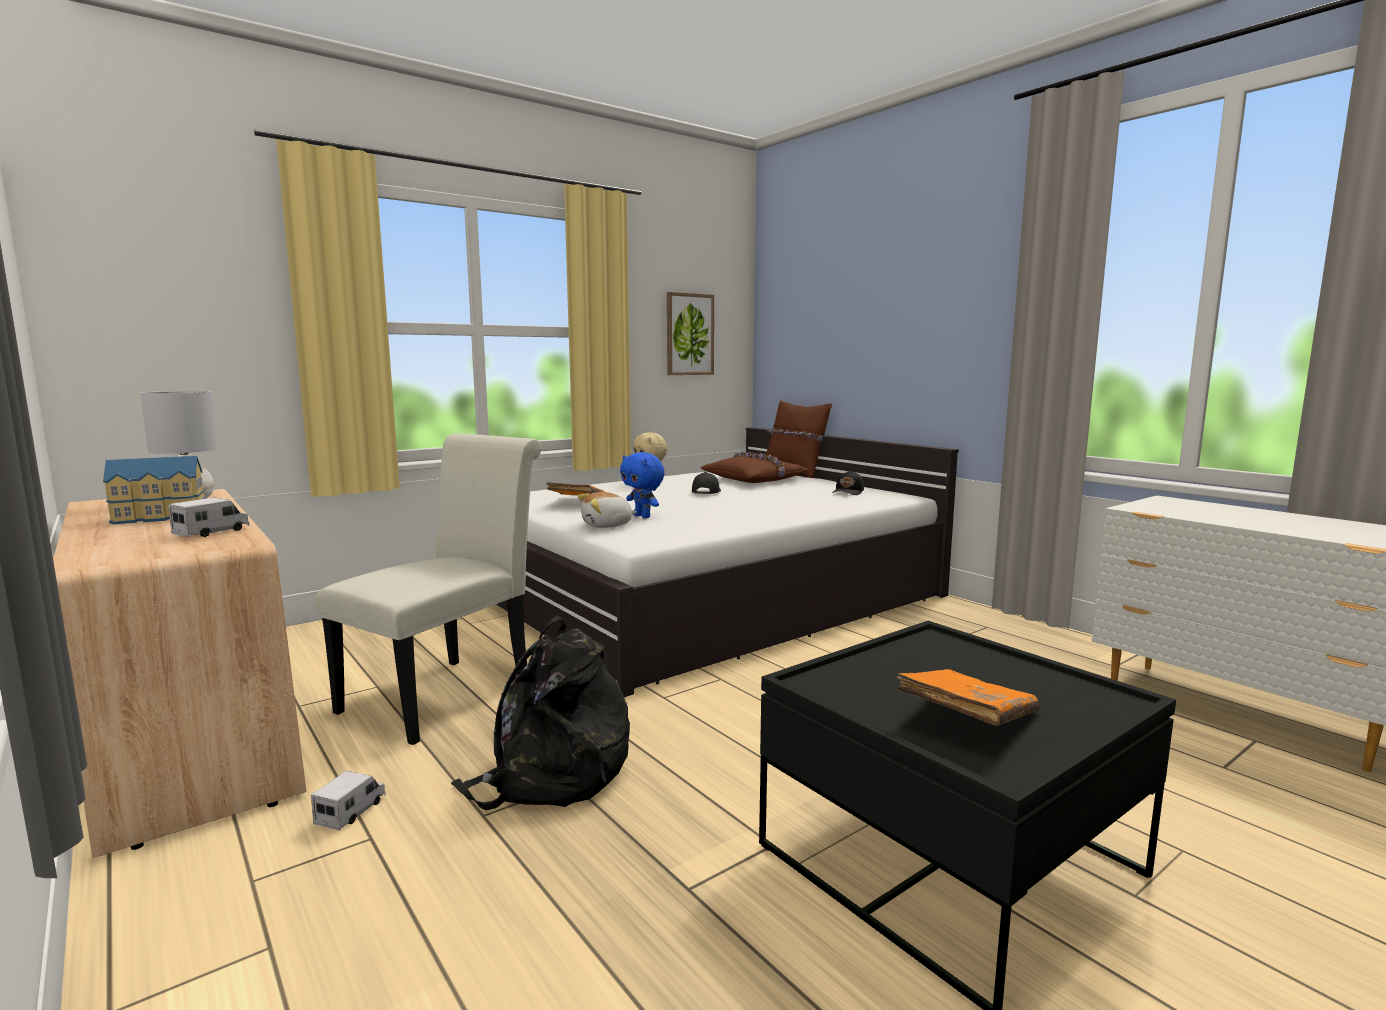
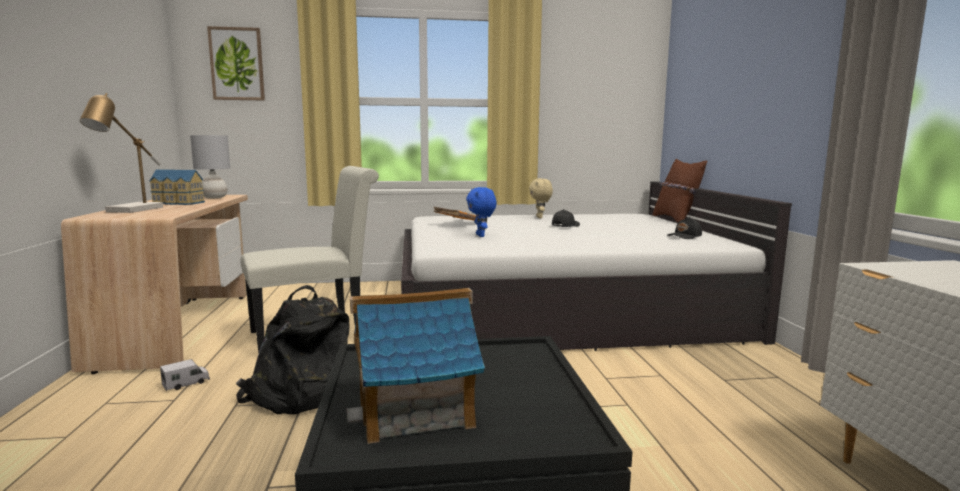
camera: 30 degrees right, 0 degrees up
(125, 541) = (131, 210): none -> table lamp
(212, 532) = (171, 210): toy truck -> none
(607, 525) = (443, 238): plush toy -> none
(689, 334) = (599, 104): picture -> picture (237, 64)
(755, 479) = (627, 221): brown pillow -> none
(966, 718) = (415, 409): orange book -> toy house

